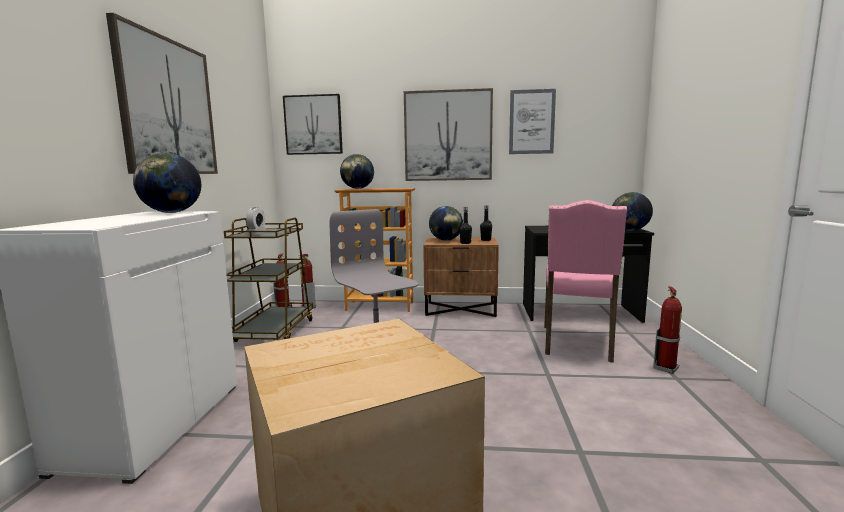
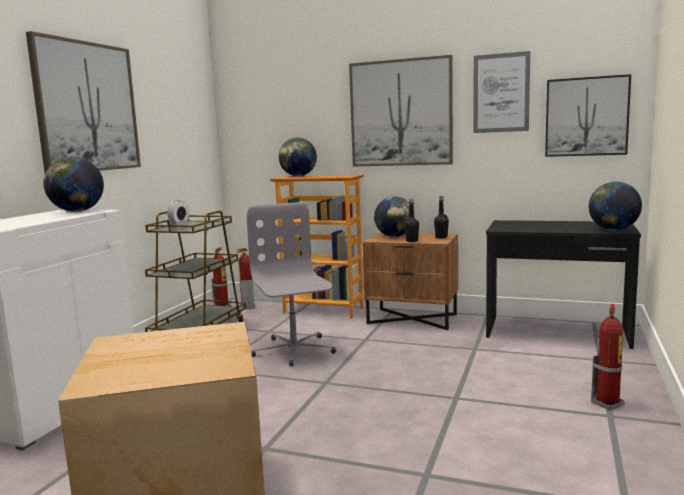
camera: 15 degrees right, 0 degrees up
(313, 125) = (255, 105): picture -> picture (586, 117)
(578, 343) = (522, 367): pink chair -> none

